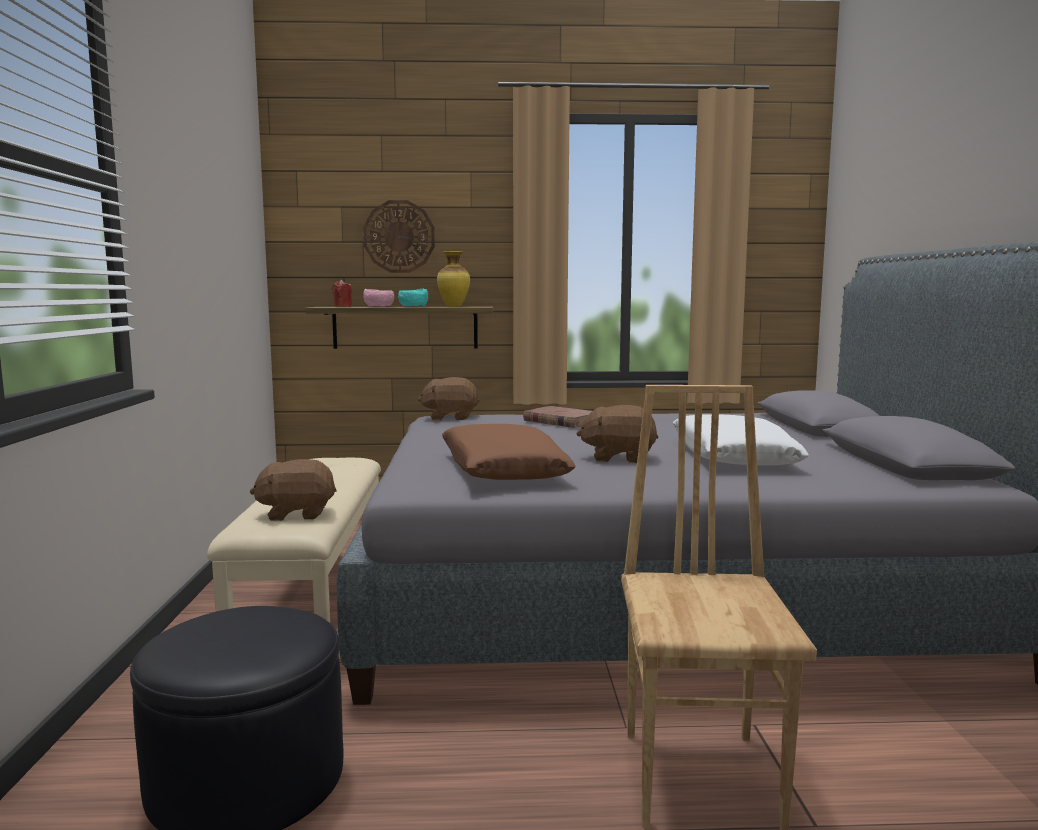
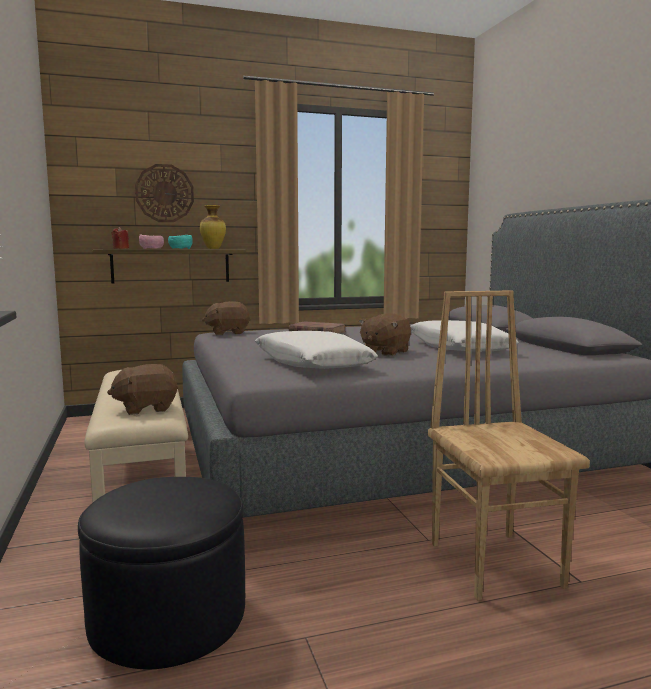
camera: 15 degrees left, 0 degrees up
(502, 470) = (312, 364): brown pillow -> white pillow
(618, 458) = (384, 352): brown plush toy -> brown plush toy turned 45 degrees counterclockwise

